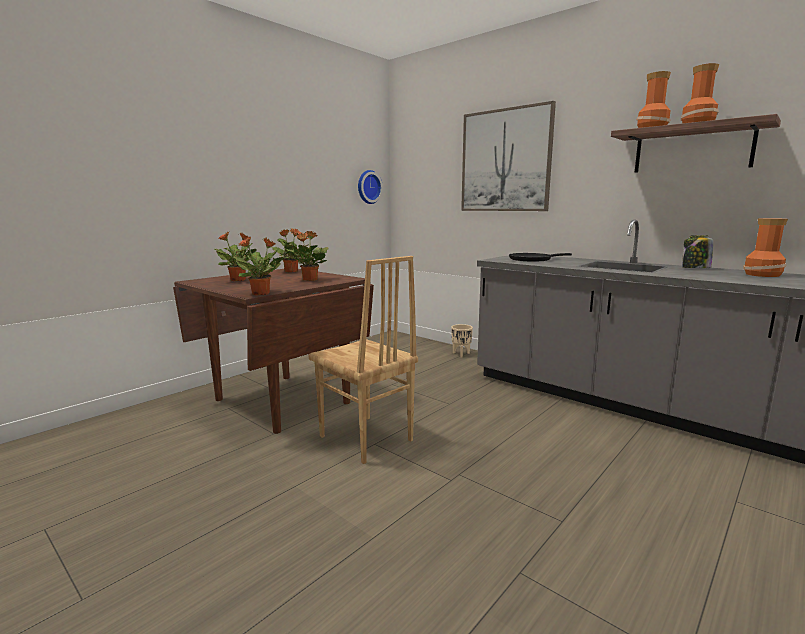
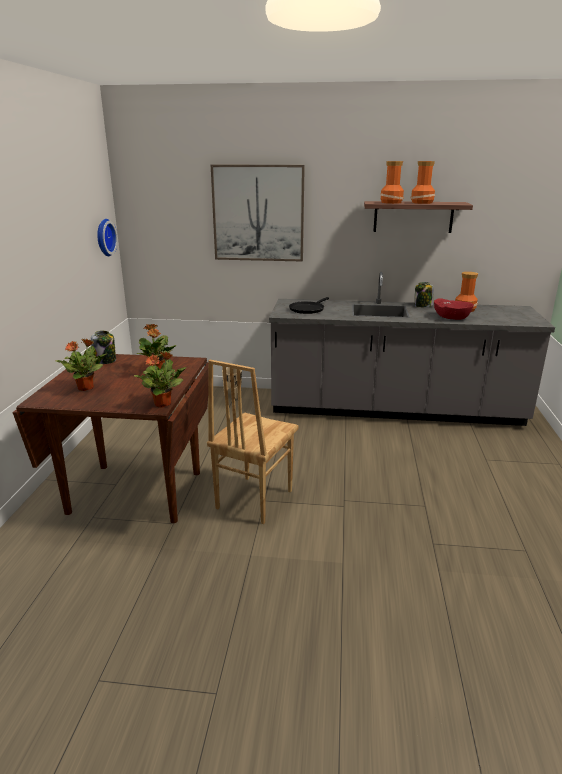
camera: 35 degrees left, 10 degrees up
(291, 271) = (105, 360): potted plant -> jar
(365, 439) = (253, 499): brown chair -> brown chair turned 105 degrees clockwise
(722, 277) = (451, 318): none -> red bowl

